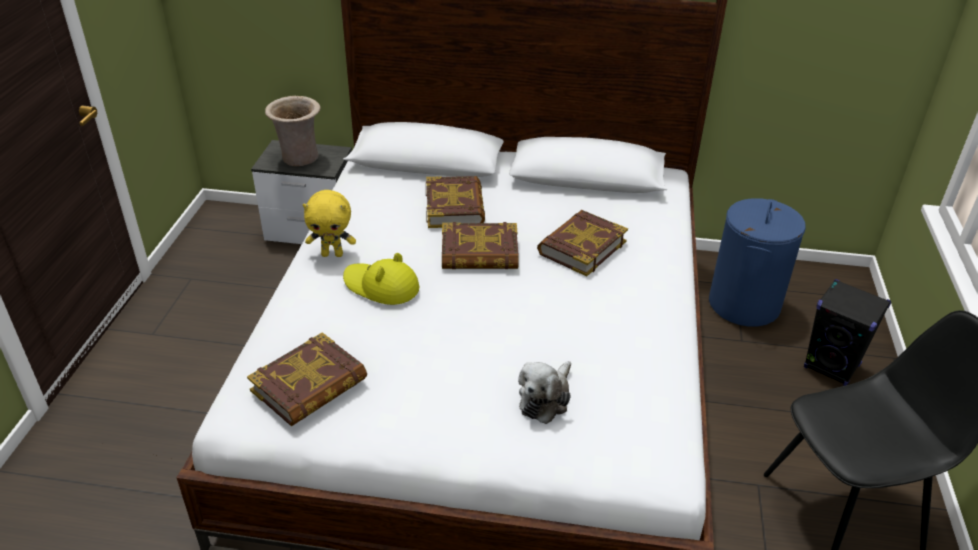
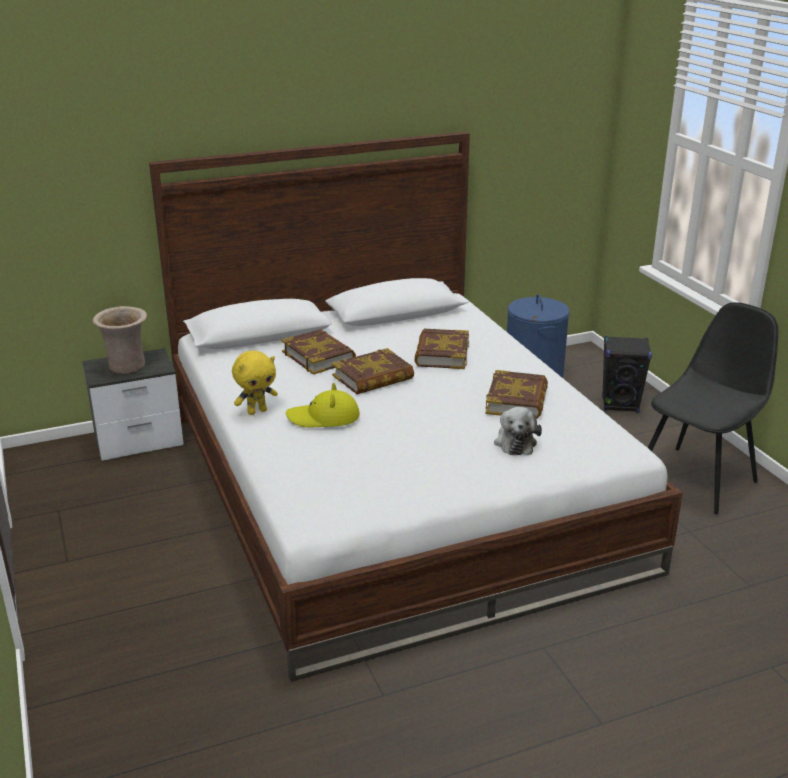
camera: 30 degrees left, 10 degrees down
(310, 386) = (346, 488): book -> book (517, 400)

